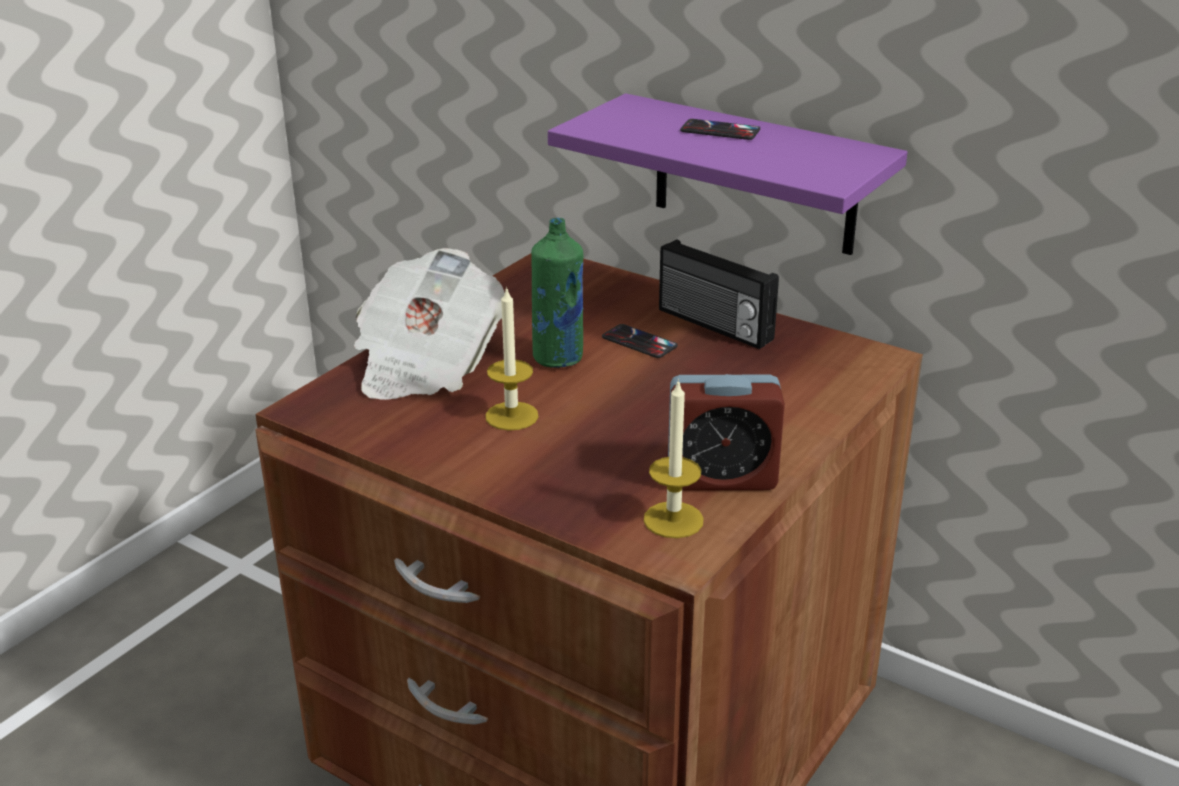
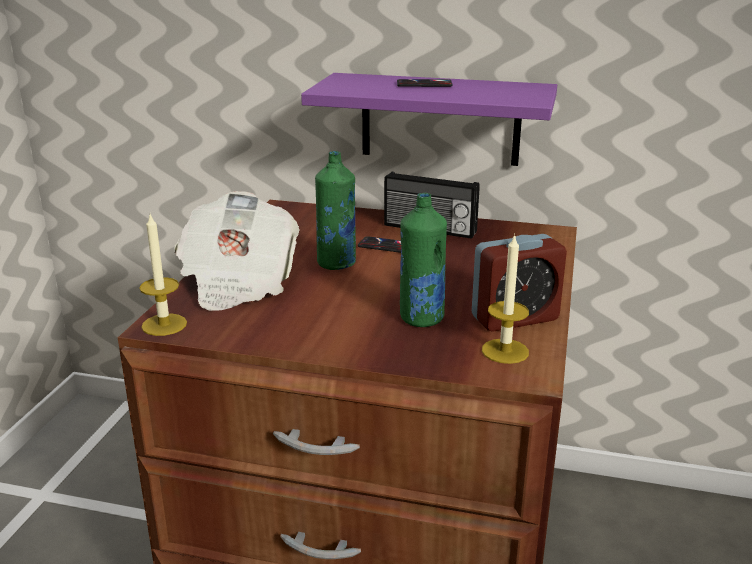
camera: 20 degrees left, 5 degrees down
(511, 416) = (331, 305): candle -> candle (164, 325)
(605, 455) = (421, 318): none -> green bottle

